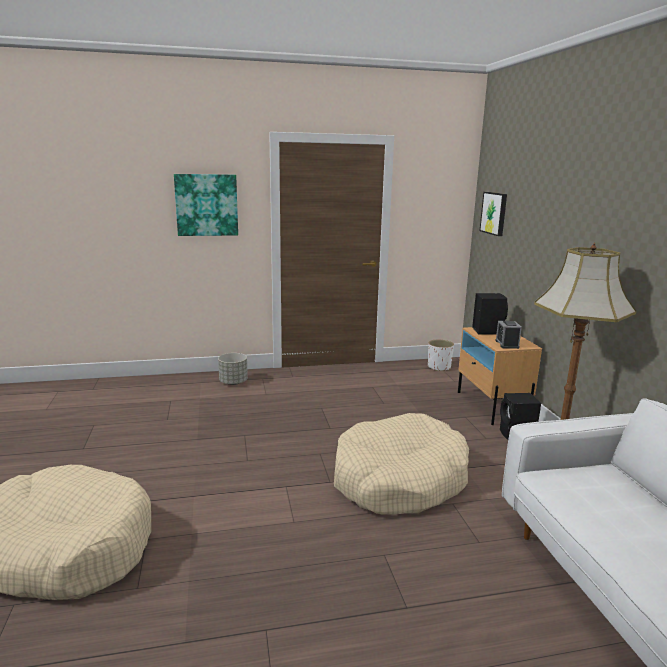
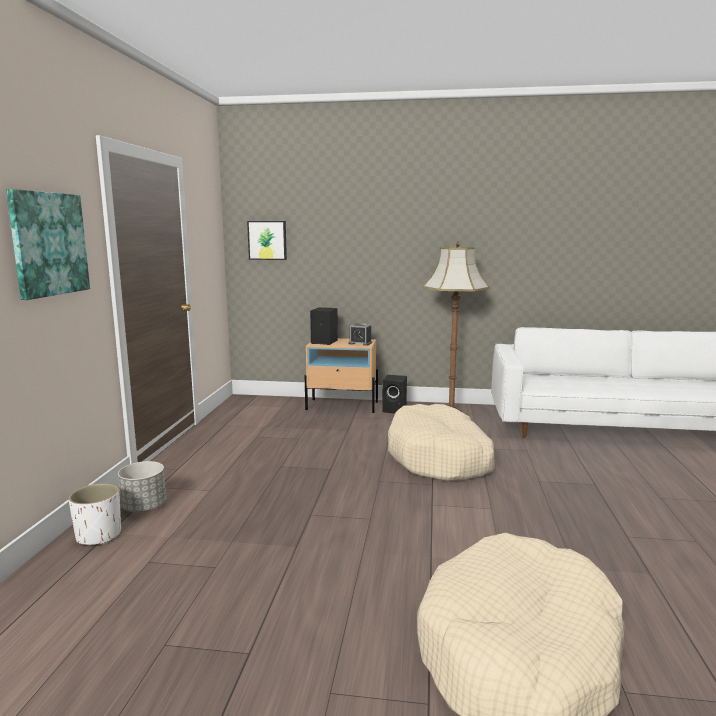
camera: 70 degrees left, 5 degrees down
(439, 367) = (246, 405): white planter -> white planter (99, 535)

